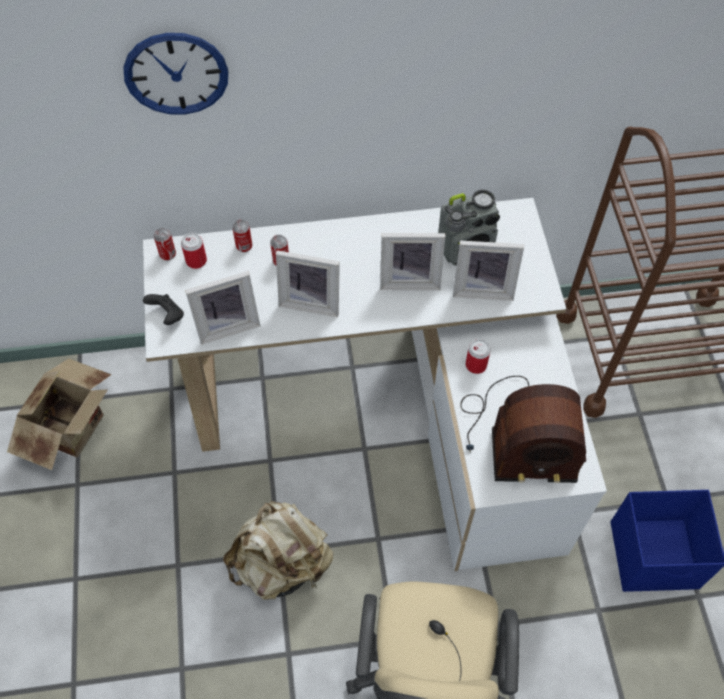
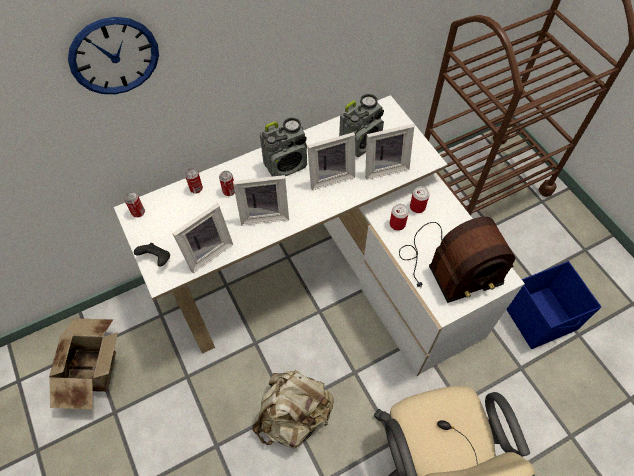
camera: 20 degrees left, 0 degrees up
(196, 261) = (163, 210): can -> can (417, 207)
(362, 249) = (286, 165): none -> radio

